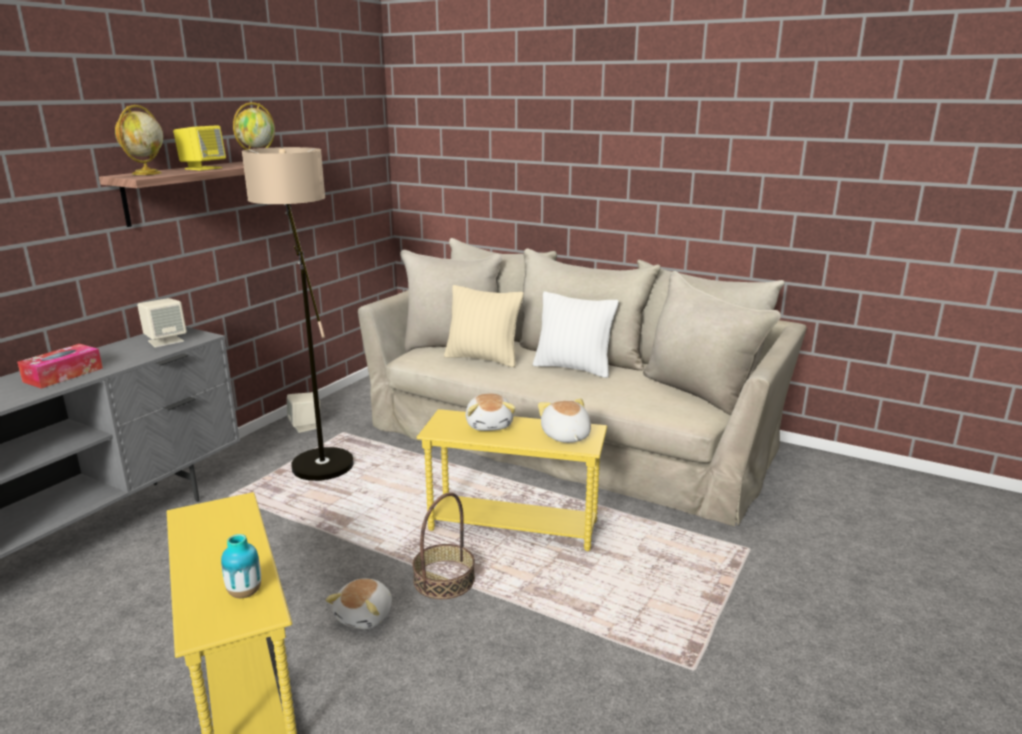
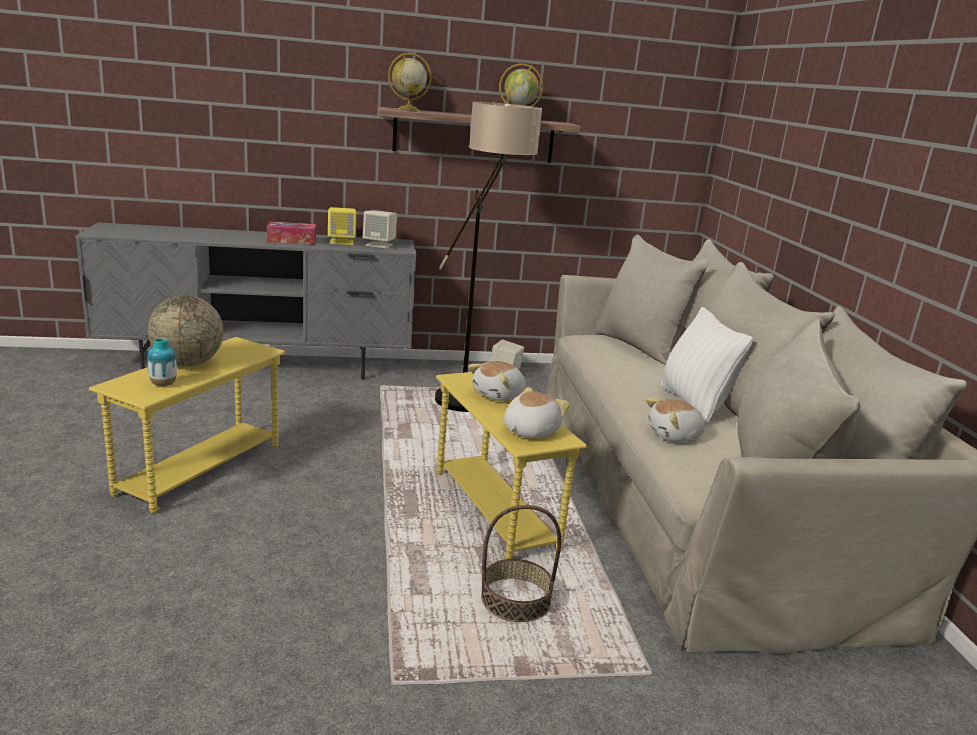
camera: 50 degrees right, 0 degrees up
(203, 168) = (458, 114): yellow speaker -> yellow speaker (342, 242)
(204, 561) = (188, 363): none -> globe
(365, 616) = (305, 487): plush toy -> plush toy (675, 435)
(444, 579) = (382, 503): basket -> basket (516, 600)
(483, 359) = (633, 363): beige pillow -> none

